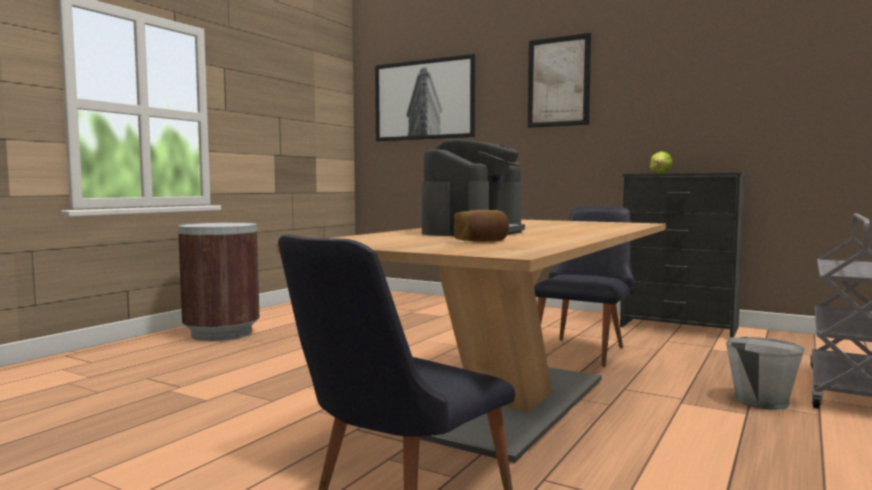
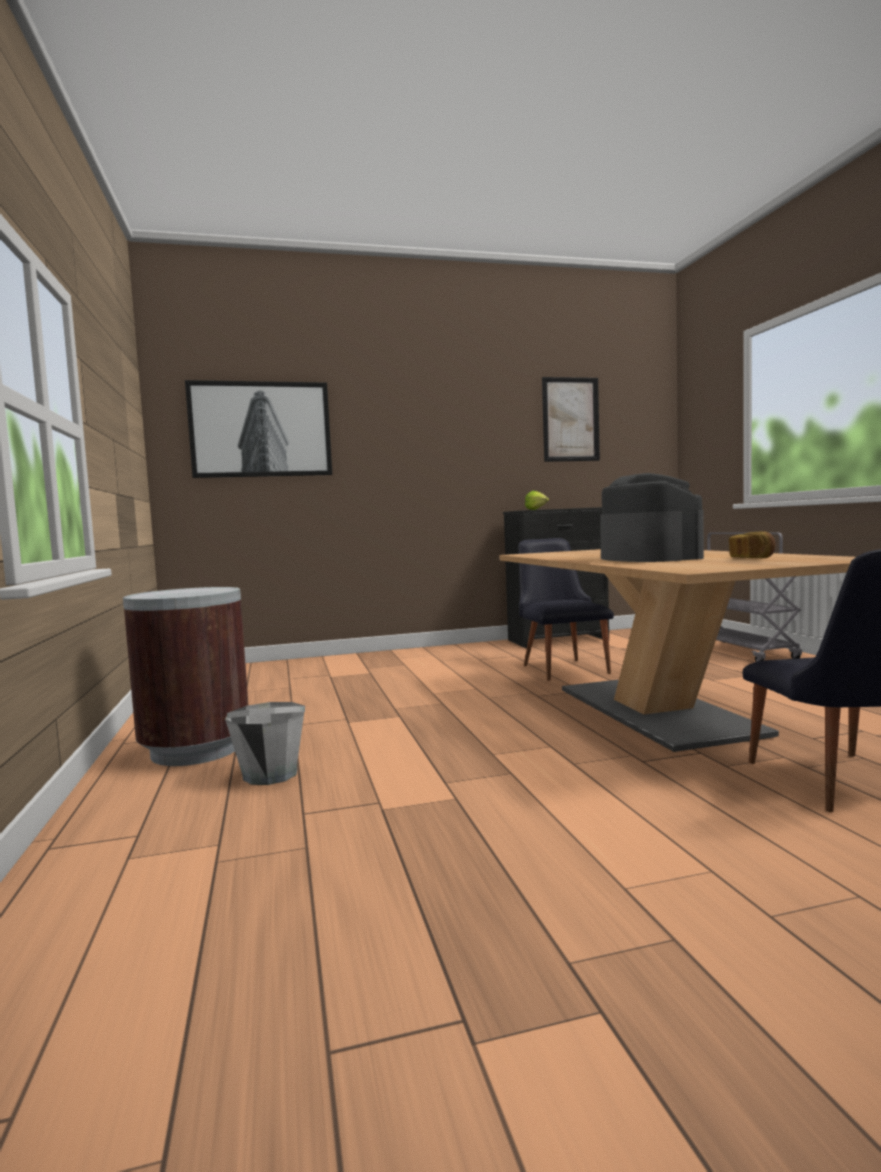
camera: 45 degrees left, 0 degrees up
(558, 82) = (423, 422): picture -> picture (570, 419)
(761, 401) = (733, 667): grey bucket -> grey bucket (270, 774)

